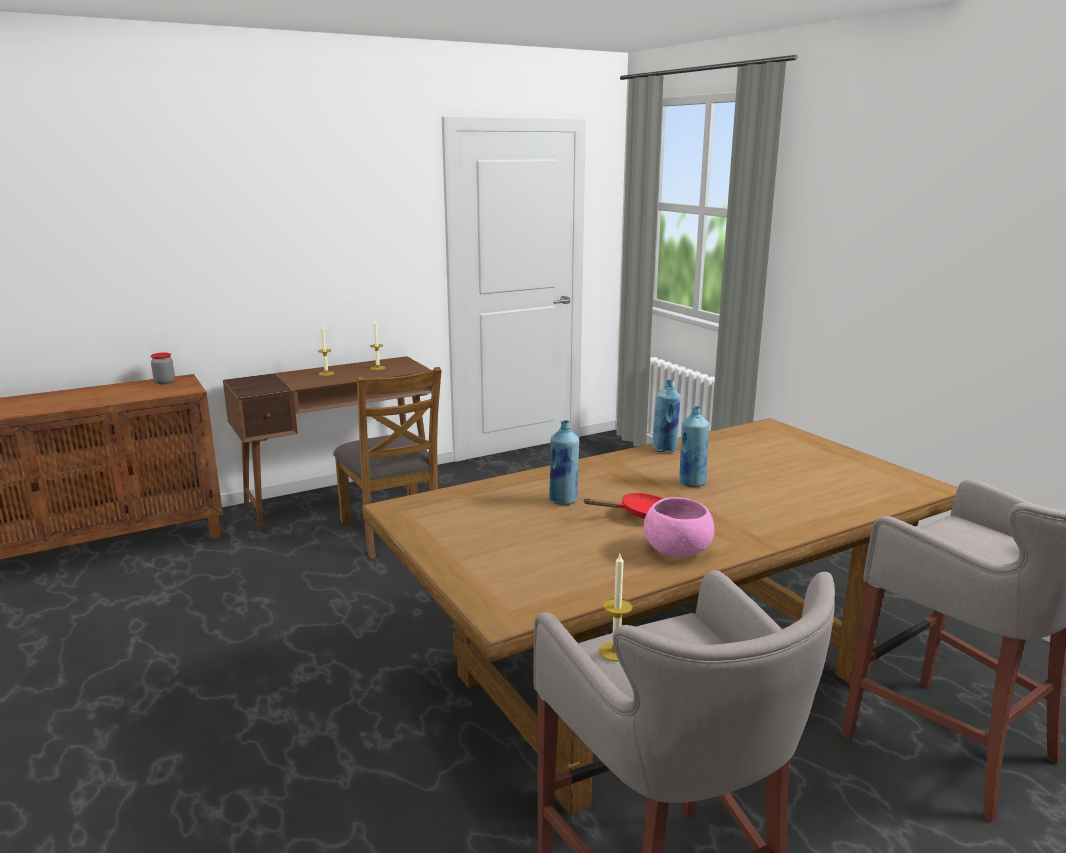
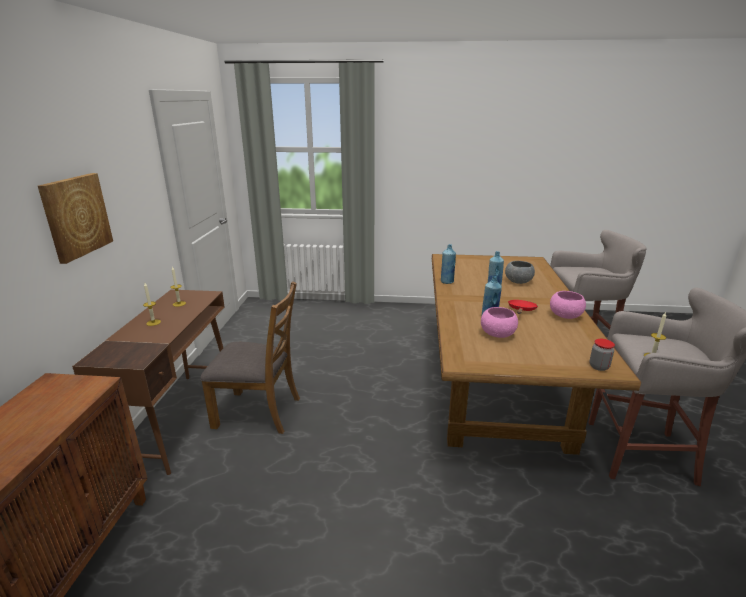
camera: 55 degrees left, 5 degrees up
(164, 382) = (42, 392): jar -> jar (599, 367)
(276, 240) = (76, 216): none -> picture
(519, 514) = (498, 334): none -> pink bowl
(771, 493) = (518, 282): none -> grey bowl

